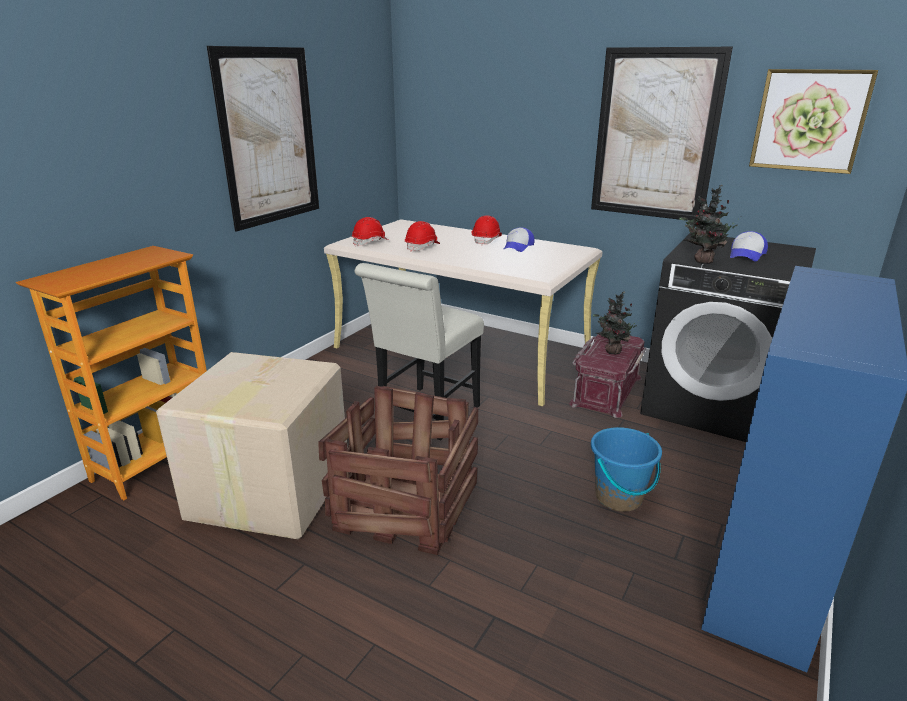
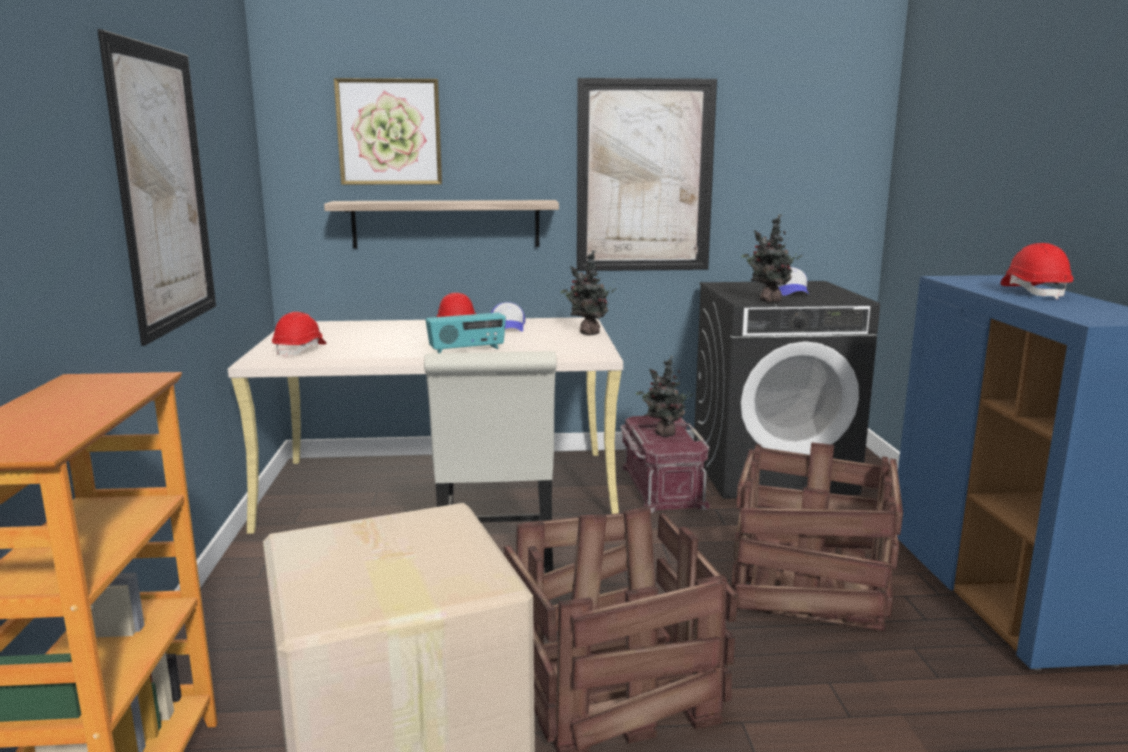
camera: 35 degrees left, 10 degrees down
(422, 247) = (388, 344): red hard hat -> red hard hat (1034, 292)
(459, 260) = (467, 350): none -> radio
(501, 162) = (446, 224): none -> shelf
(563, 262) = (588, 333): none -> potted plant
(619, 497) = (810, 584): blue bucket -> crate
(809, 121) = (798, 153): picture -> picture (389, 132)

